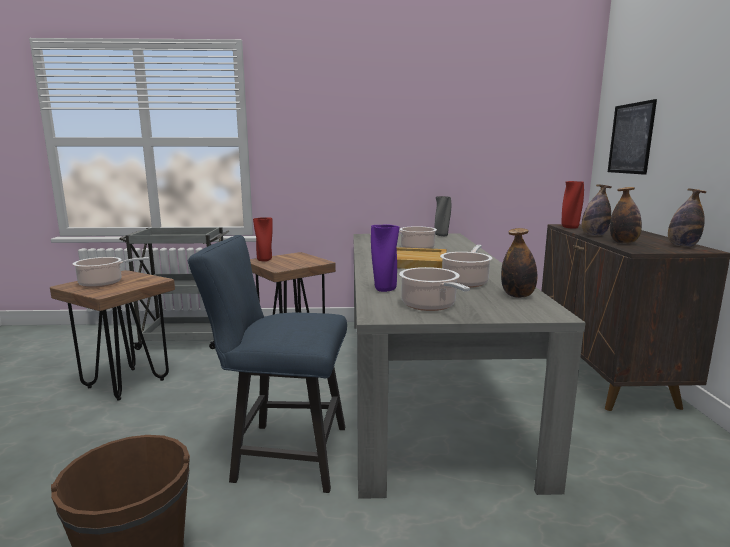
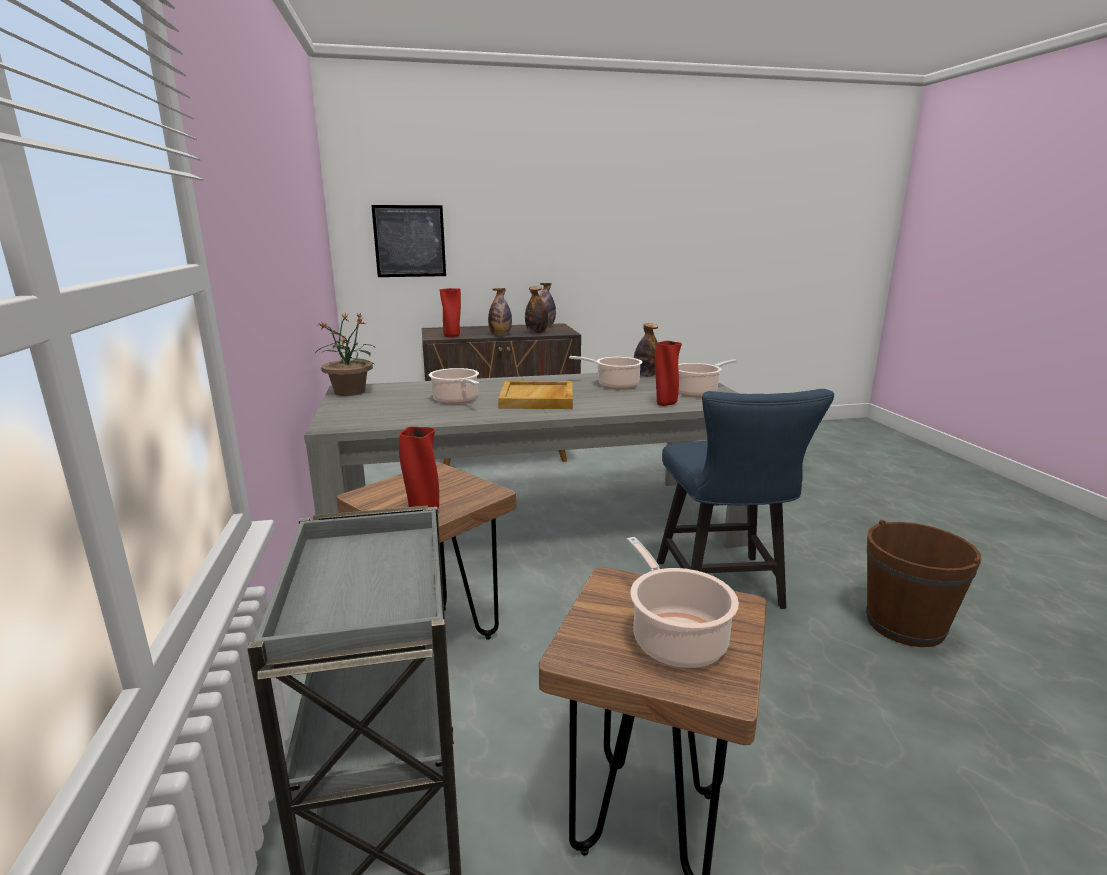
camera: 100 degrees left, 5 degrees up
(384, 290) = (665, 404): purple vase -> red vase
(441, 235) = (350, 392): grey vase -> potted plant

